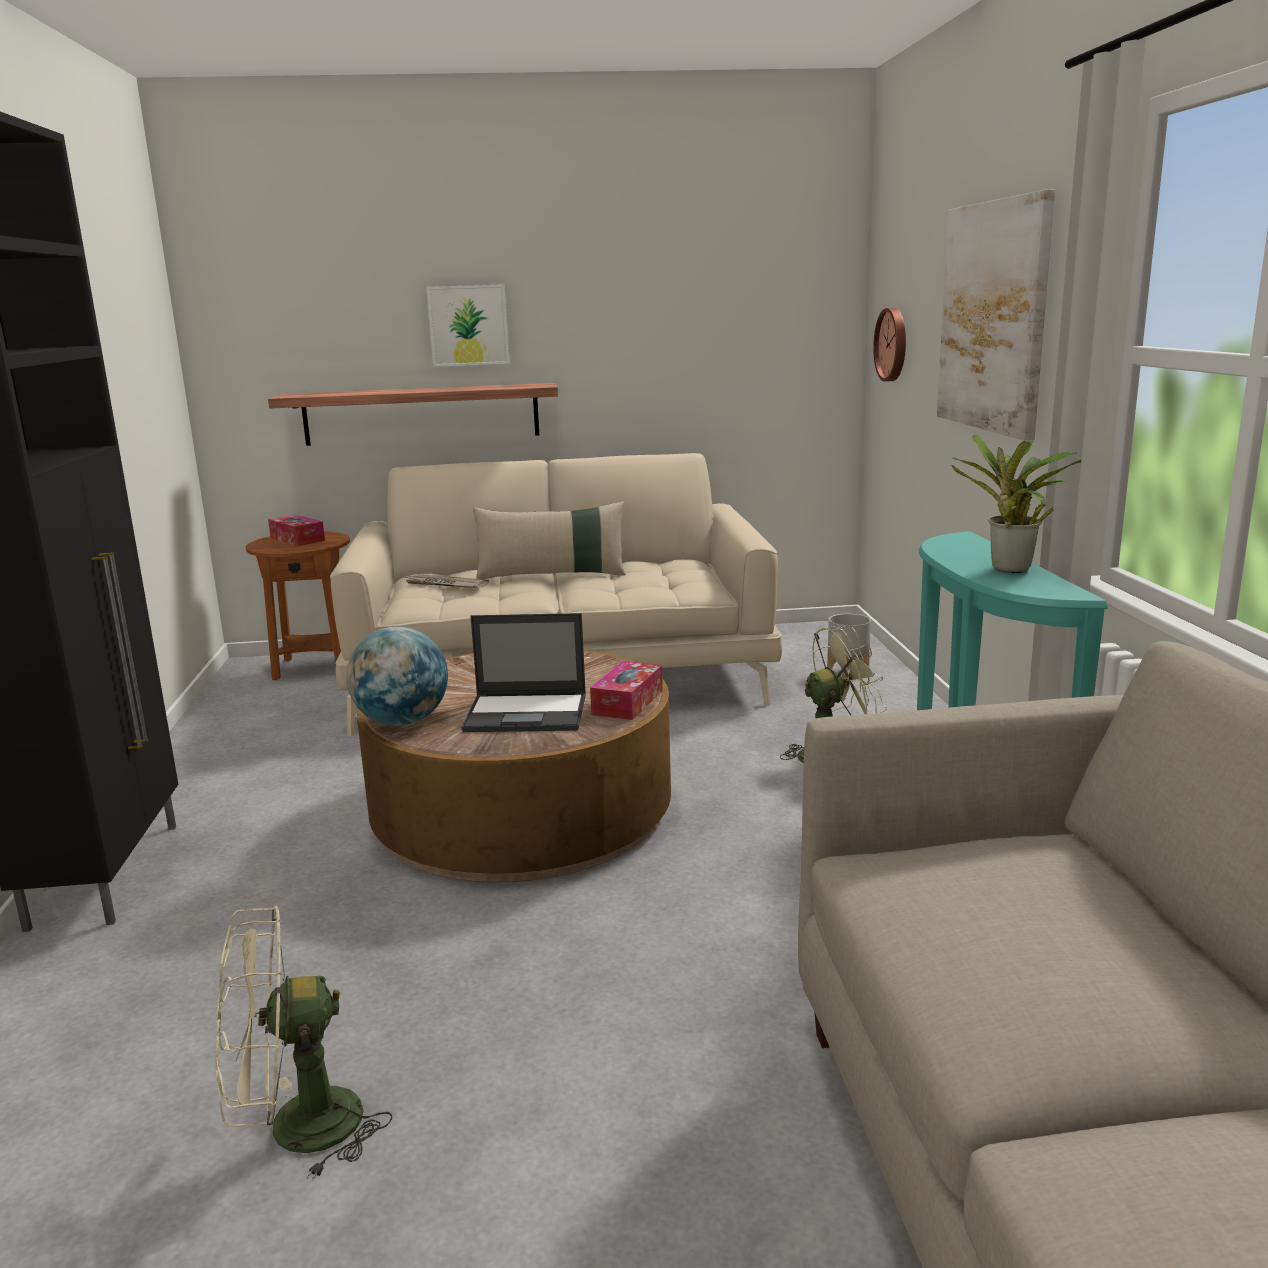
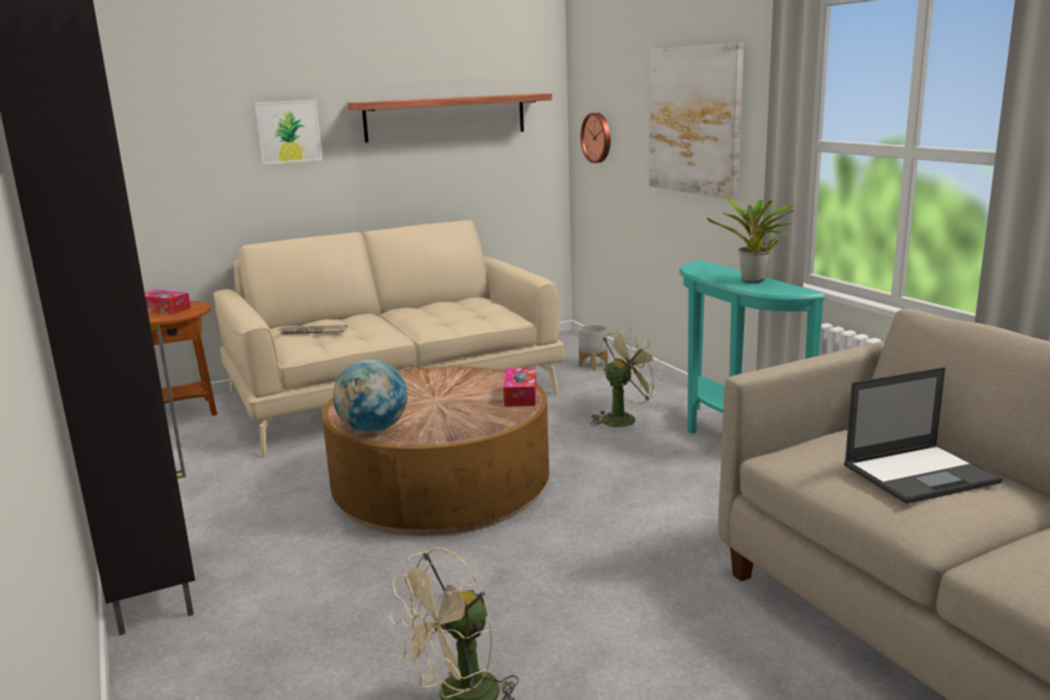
camera: 20 degrees left, 0 degrees up
(421, 414) = (254, 202): shelf -> shelf (446, 117)
(528, 713) = (459, 411): laptop -> laptop (921, 473)
(552, 575) = (387, 318): beige pillow -> none

